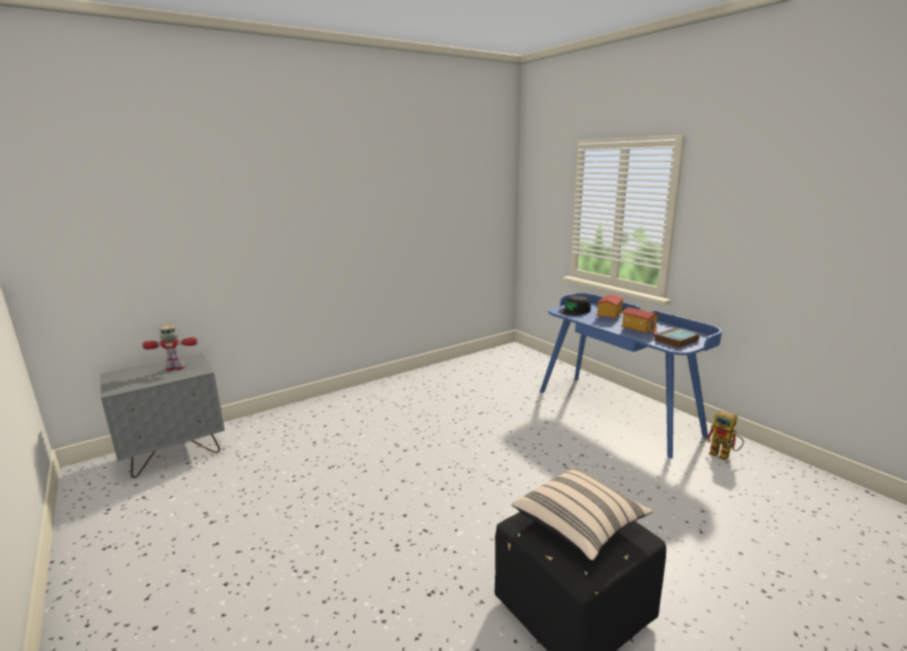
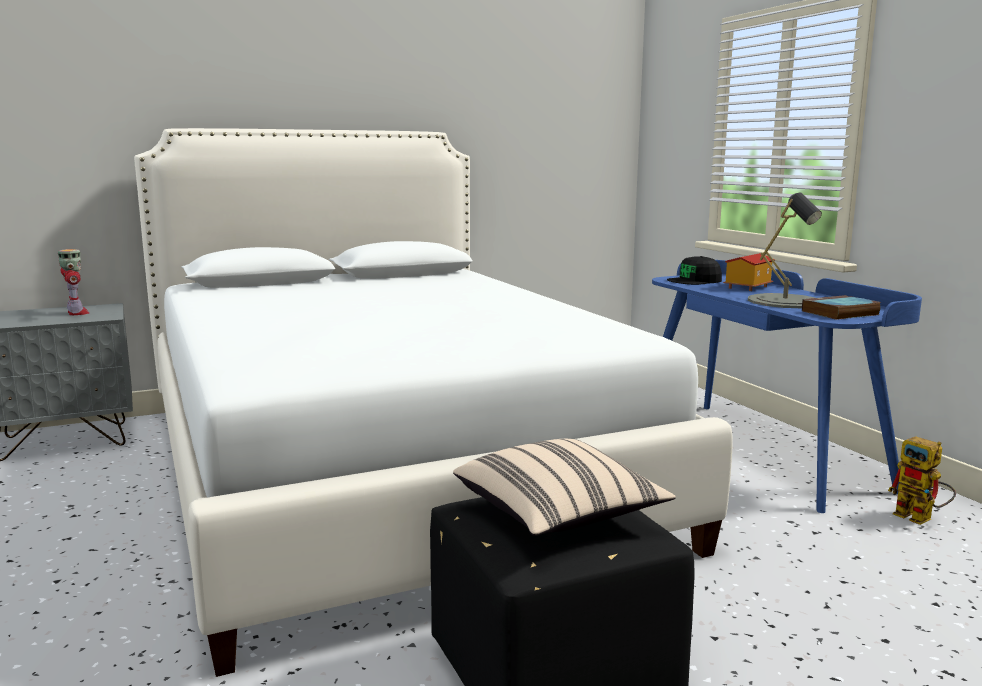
camera: 10 degrees right, 5 degrees down
(176, 368) = (77, 313): toy robot -> toy robot turned 60 degrees clockwise
(405, 455) = (386, 471): none -> white bed
(639, 330) = (785, 301): toy house -> grey table lamp

